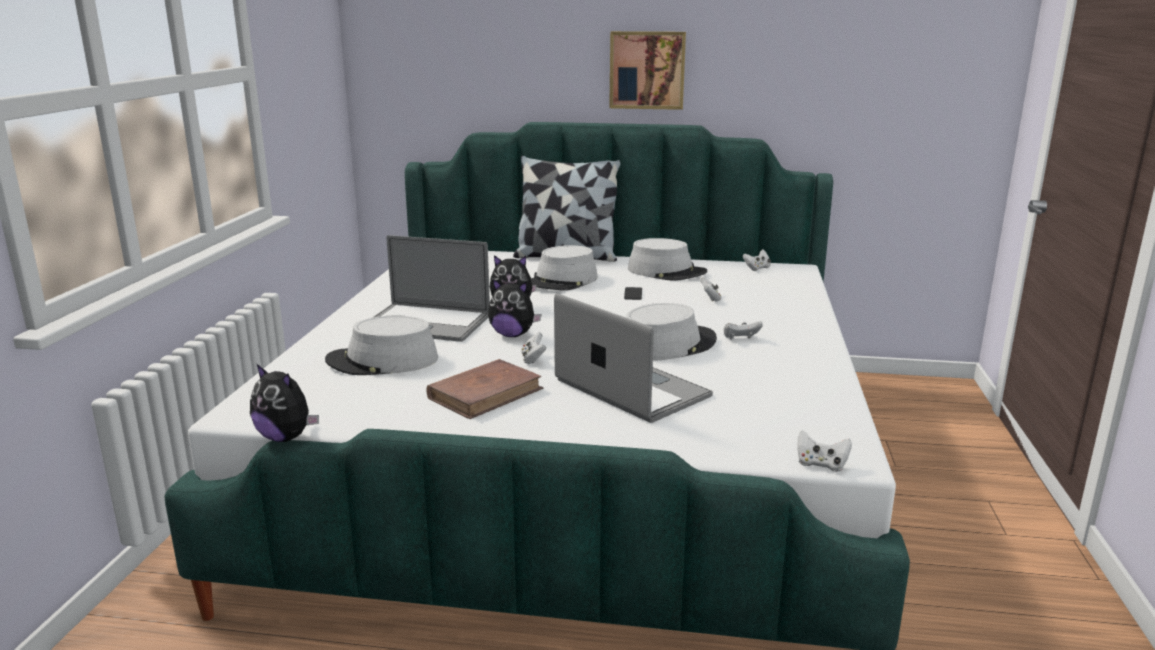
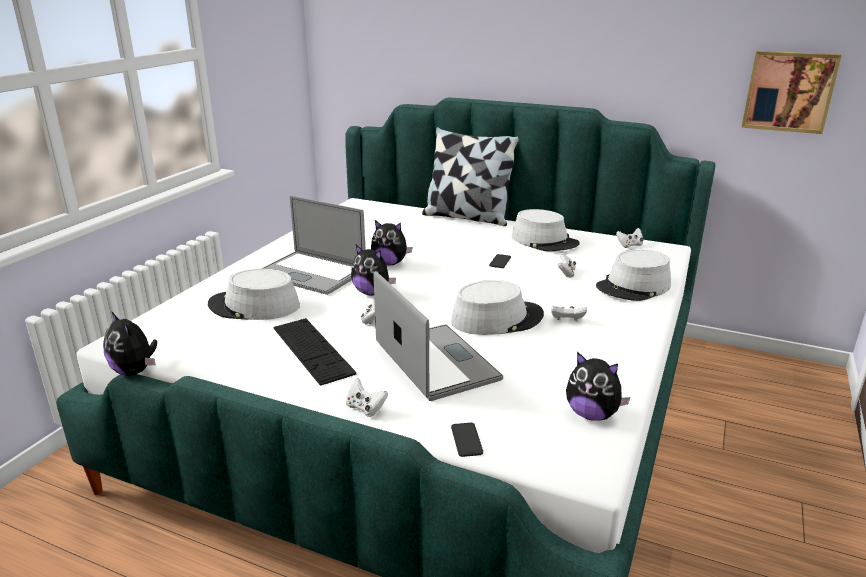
camera: 15 degrees right, 5 degrees up
(485, 394) = (312, 350): brown book -> keyboard
(562, 281) = (447, 242): grey hat -> grey hat (633, 287)
(647, 70) = (551, 55): picture -> picture (789, 91)
(713, 450) = (466, 440): none -> phone
(820, 413) = (592, 414): none -> plush toy
(821, 465) = (557, 473): white game controller -> white game controller (365, 408)

